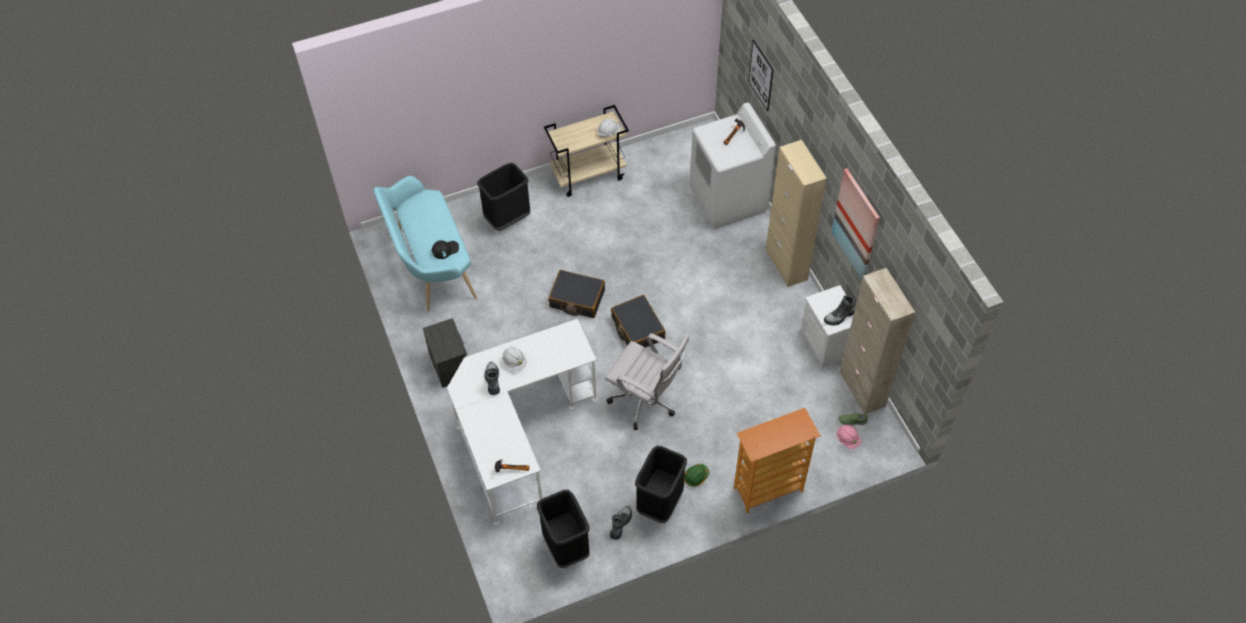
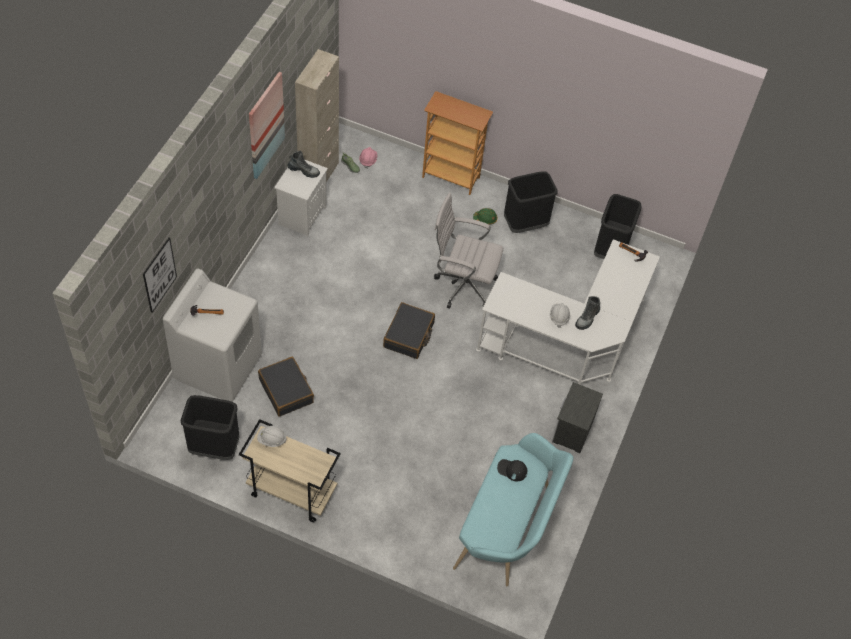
camera: 140 degrees left, 0 degrees up
(507, 219) = (402, 513): black trash can -> black trash can (214, 447)
(577, 299) = (425, 395): black suitcase -> black suitcase (286, 391)
(620, 524) = (563, 234): boot -> none
(646, 401) = (462, 285): white office chair -> white office chair turned 60 degrees counterclockwise
(786, 264) = (249, 285): beige cabinet -> none

